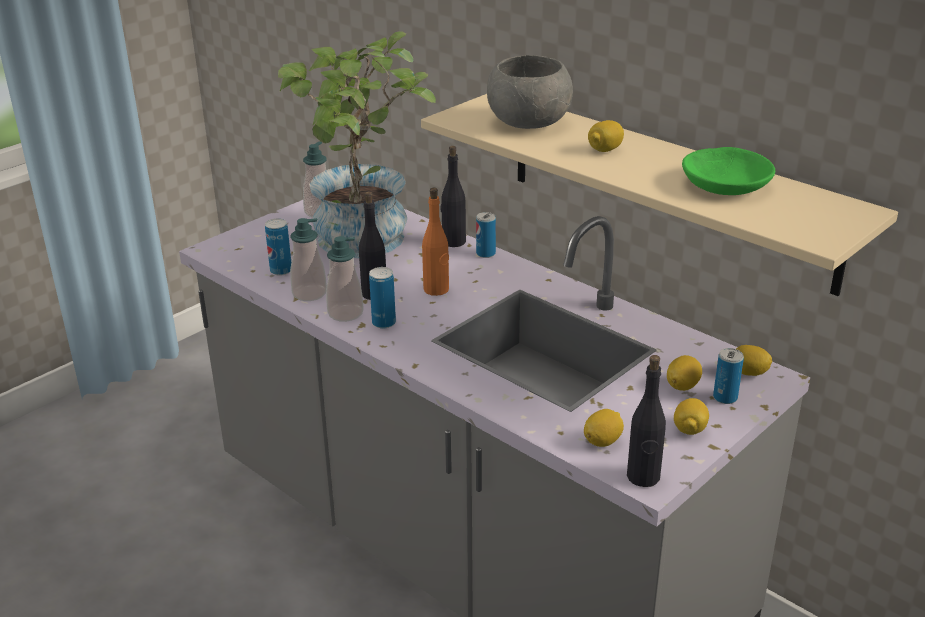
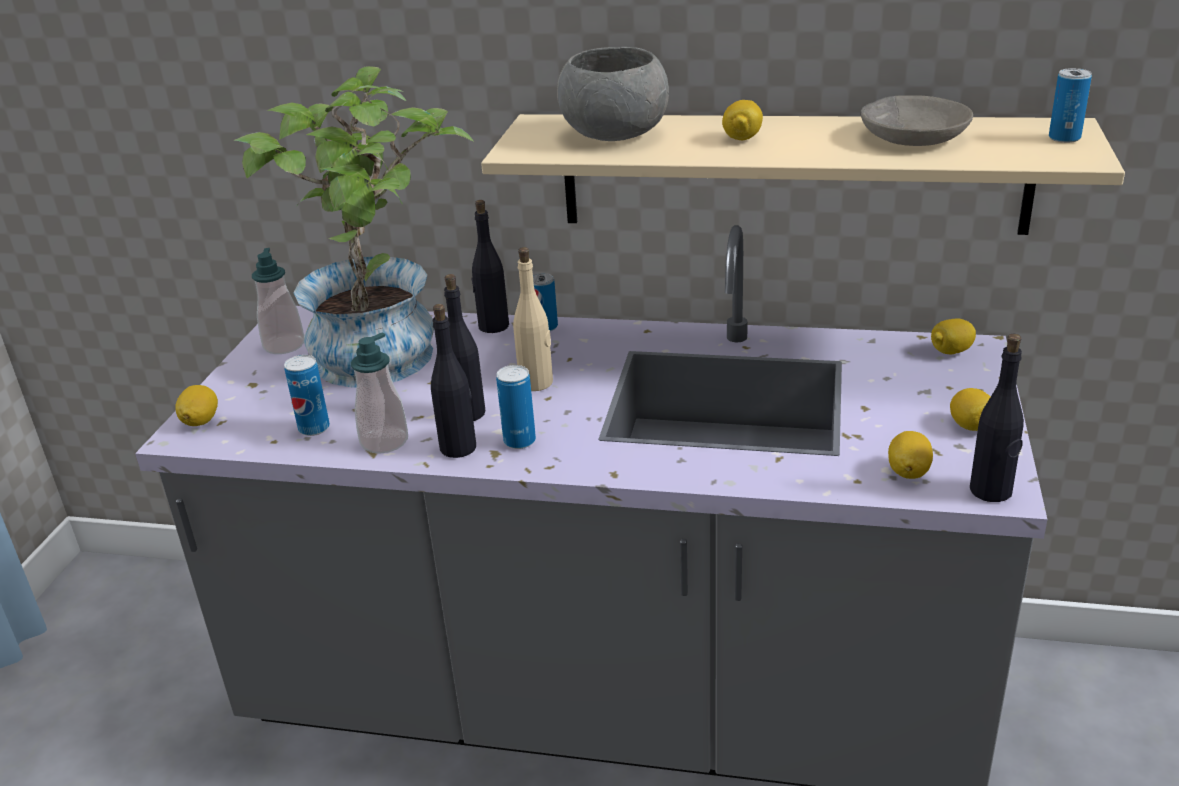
camera: 30 degrees left, 0 degrees up
(345, 313) = (459, 447): soap dispenser -> black bottle
(436, 289) = (536, 383): orange bottle -> beige bottle
(682, 386) = (910, 386): lemon -> lemon (201, 421)
(725, 184) = (912, 136): green bowl -> grey bowl
(725, 397) = (961, 382): can -> can (1064, 138)

